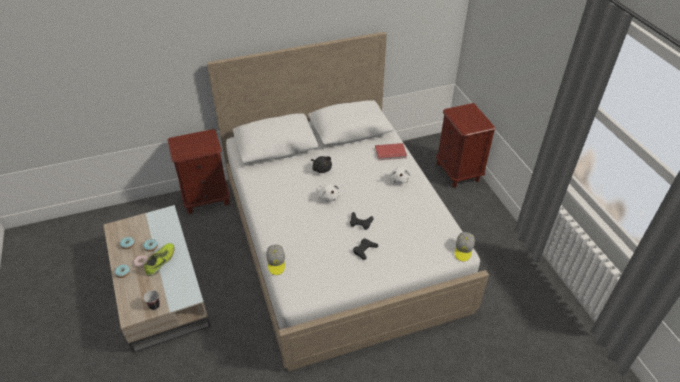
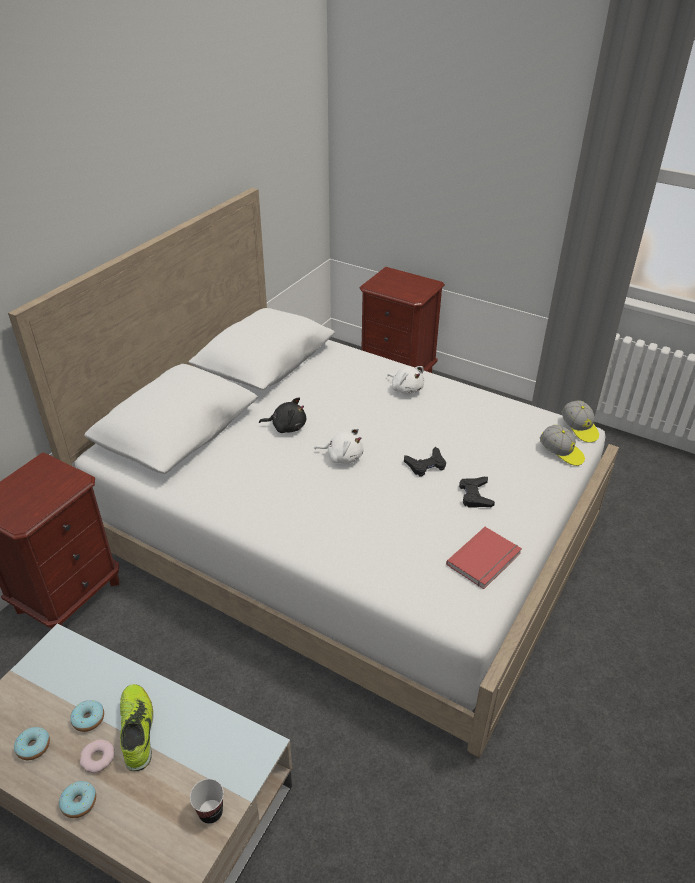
camera: 40 degrees left, 5 degrees down
(276, 263) = (382, 587): cap -> cap (561, 453)
(391, 153) = (355, 364): red book -> red book (485, 560)

